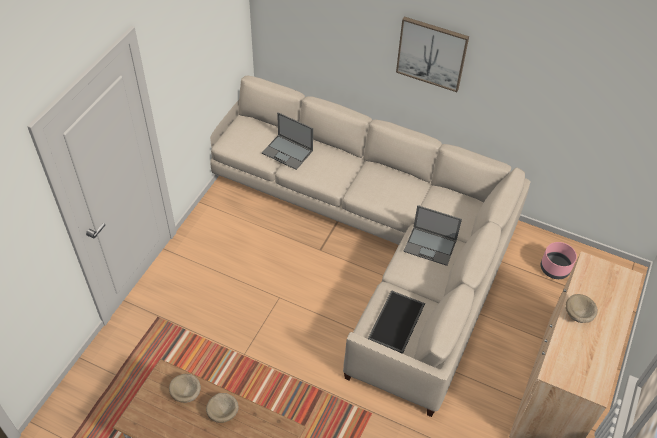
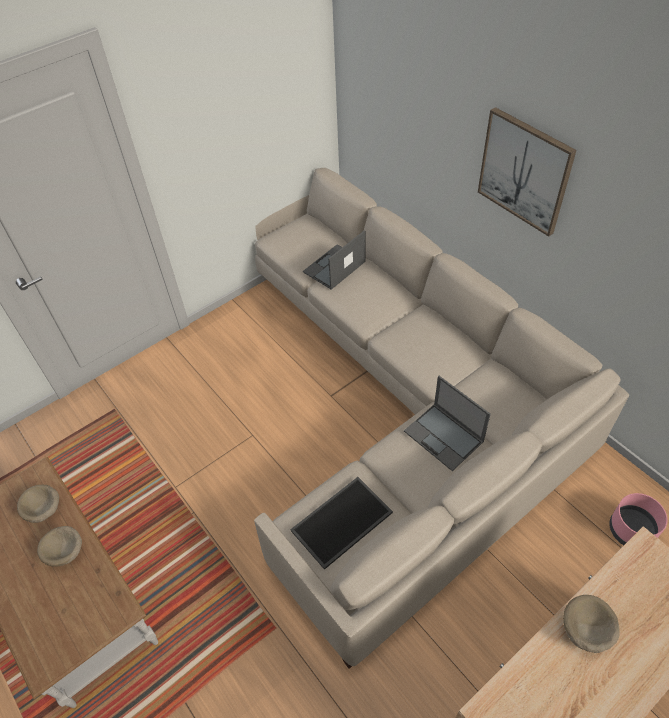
camera: 30 degrees right, 0 degrees up
(288, 152) = (334, 267): laptop -> laptop turned 75 degrees clockwise

